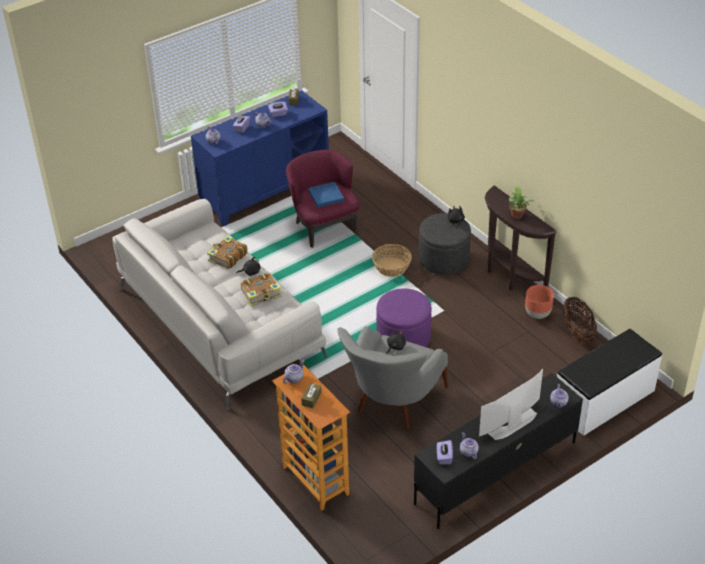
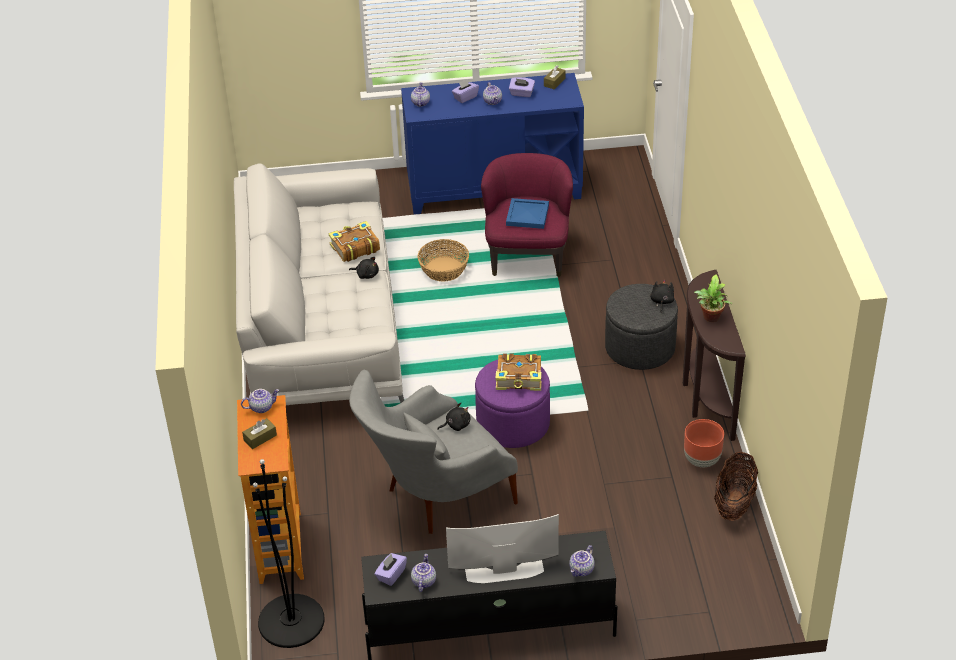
camera: 30 degrees right, 0 degrees up
(261, 294) = (356, 304): book -> book (519, 379)
(363, 525) = (291, 621): none -> black floor lamp
(391, 267) = (569, 333): basket -> basket (444, 269)
(604, 400) = (697, 601): white bench -> none

